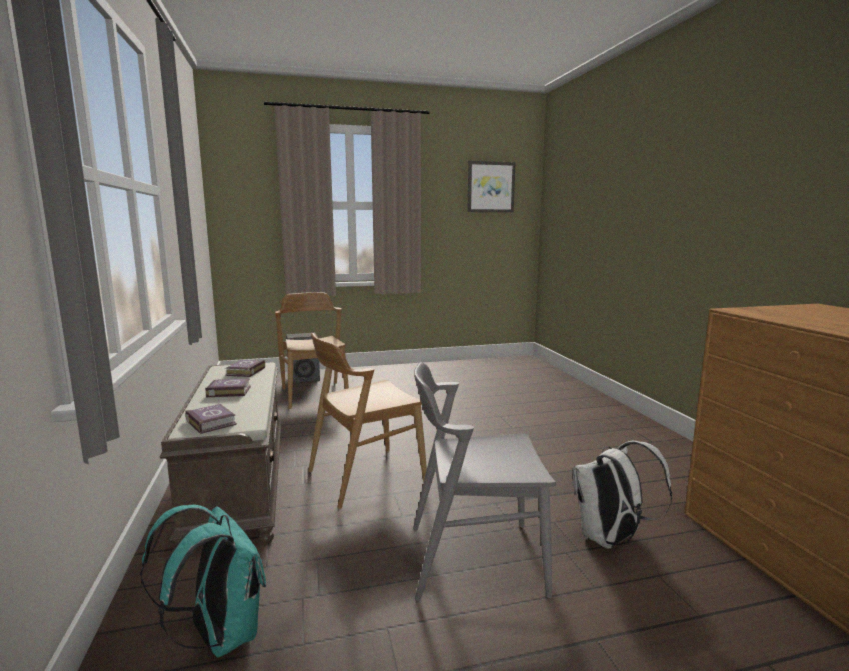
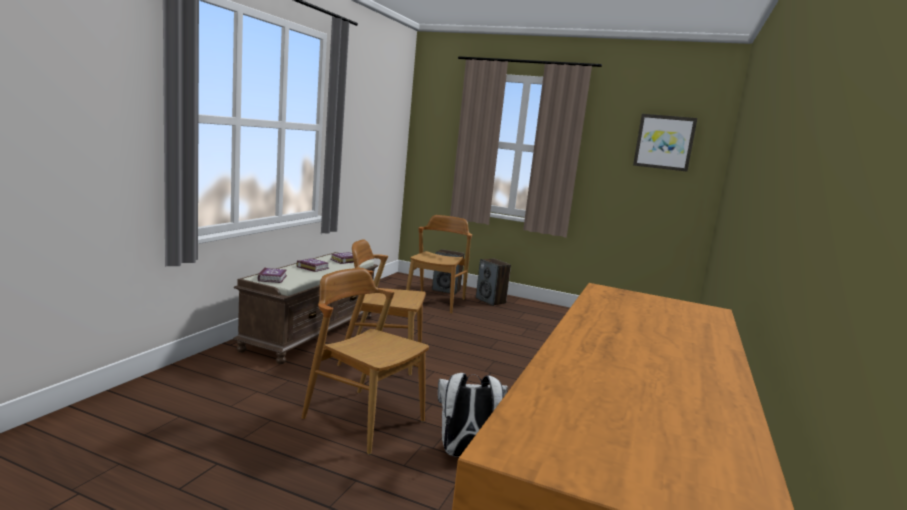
camera: 35 degrees right, 0 degrees up
(219, 635) = (207, 386): turquoise backpack -> none
(361, 376) = (491, 301): none -> speaker
(474, 559) = (363, 419): grey chair -> brown chair

